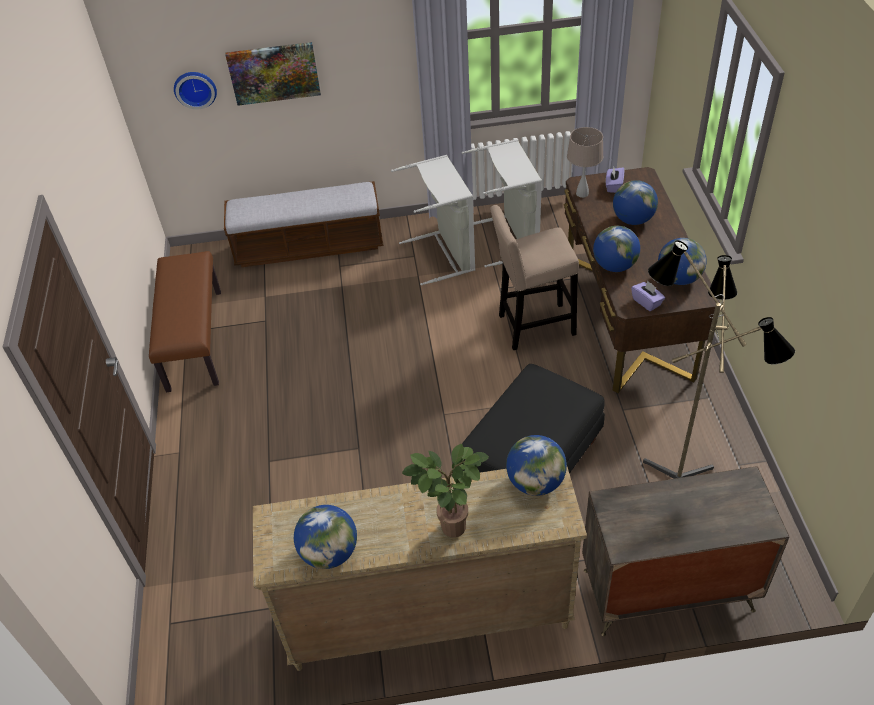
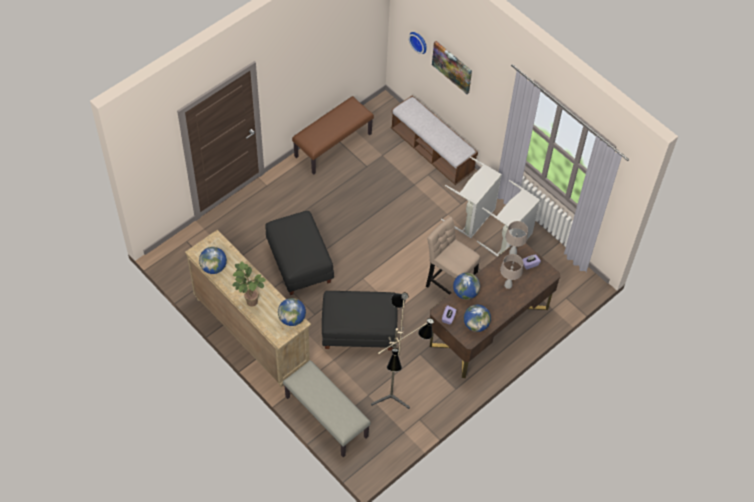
camera: 50 degrees right, 10 degrees up
(351, 480) = (299, 263): none -> black ottoman
(633, 219) = (508, 285): globe -> beige table lamp
(666, 589) = (325, 417): dresser -> grey bench

